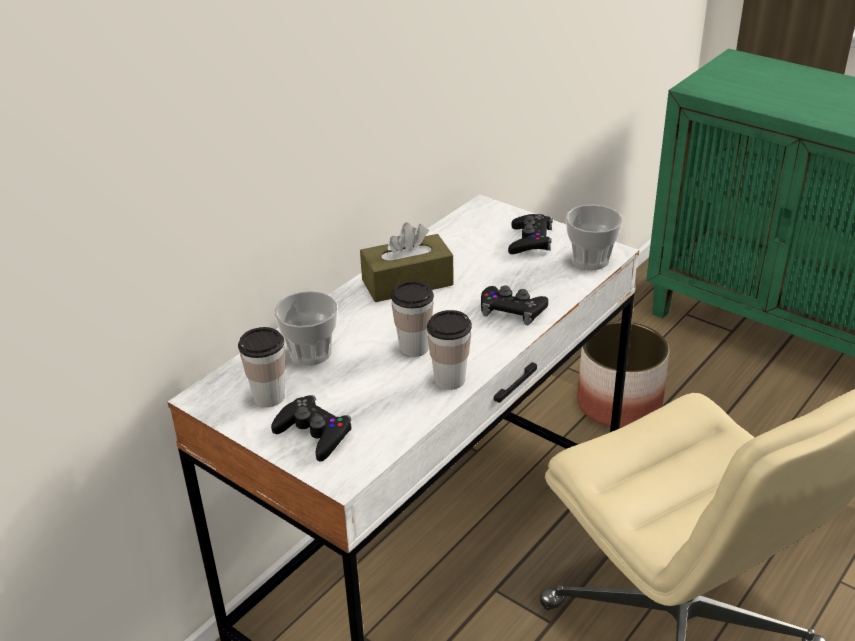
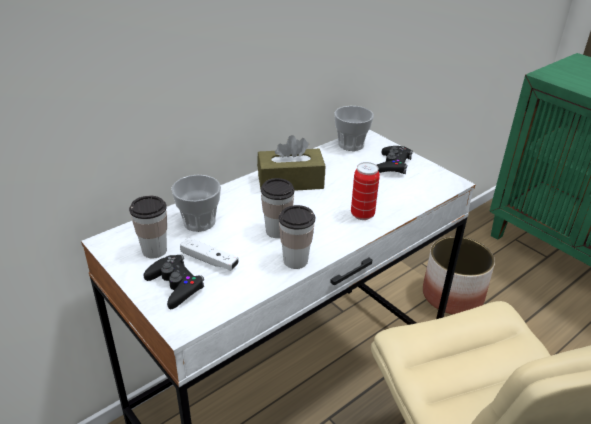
camera: 10 degrees right, 0 degrees up
(343, 397) = (209, 260): none -> white game controller
(512, 310) = (362, 214): black game controller -> can
(590, 260) = (434, 186): cup -> cup (351, 144)

